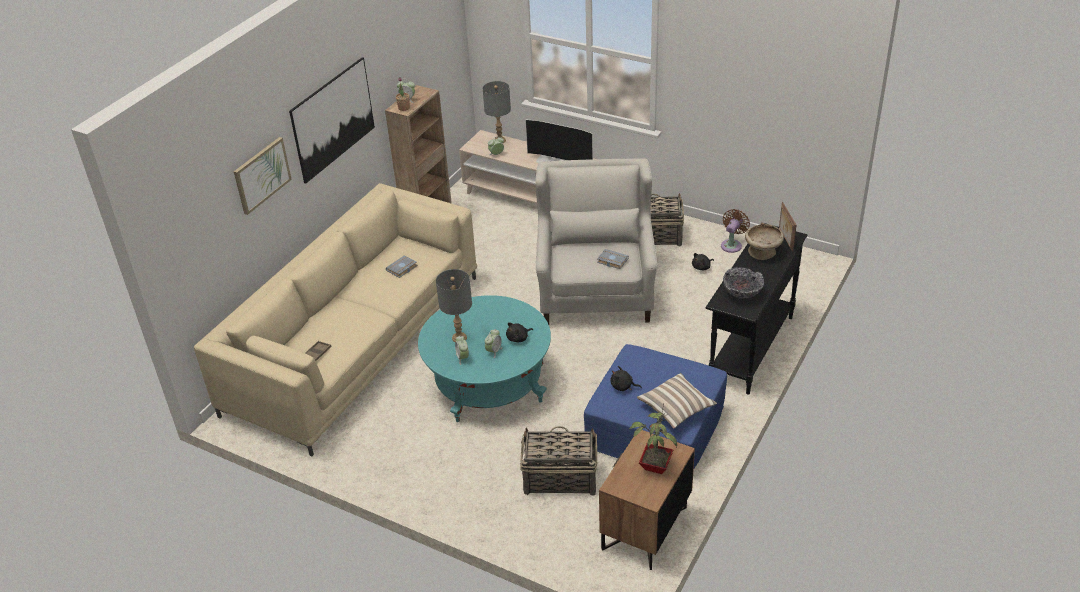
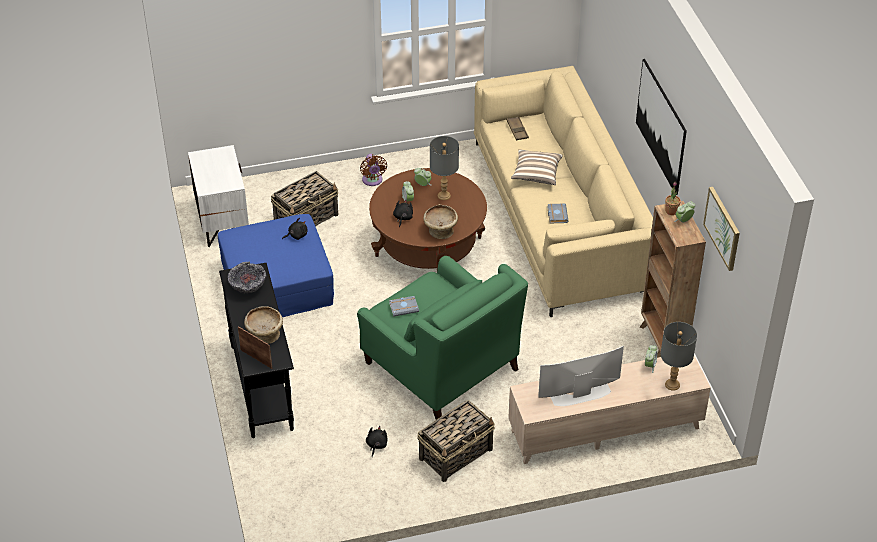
camera: 135 degrees right, 5 degrees up
(261, 175) = (624, 61): picture -> picture (722, 228)
(488, 382) = (428, 246): turquoise coffee table -> brown coffee table
(503, 310) = (440, 230): none -> beige bowl
(595, 290) = (441, 365): white armchair -> green armchair
(645, 529) = (222, 221): brown nightstand -> white nightstand
(654, 466) = (213, 173): potted plant -> none
(676, 408) = (245, 241): pillow -> pillow (536, 174)
(732, 245) = (373, 490): brown fan -> brown fan (372, 181)

